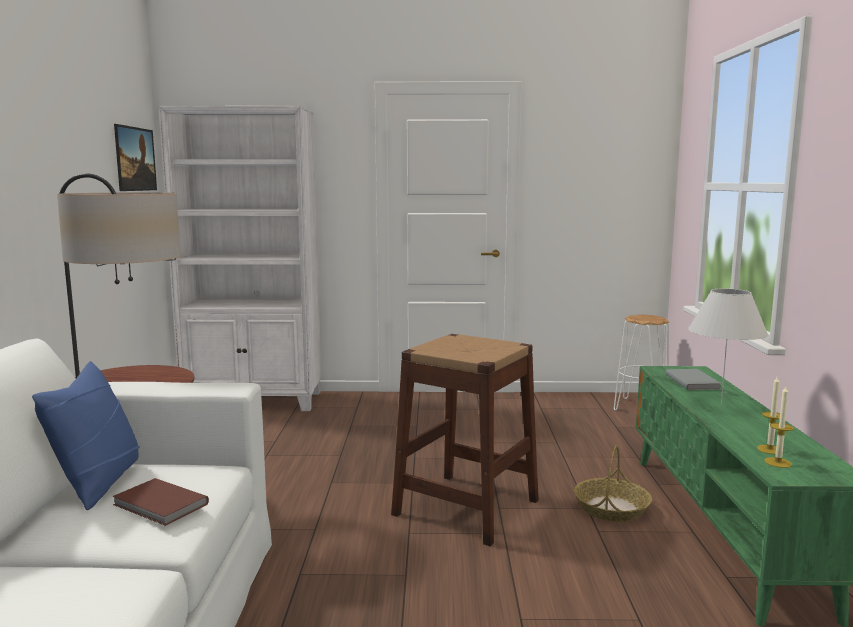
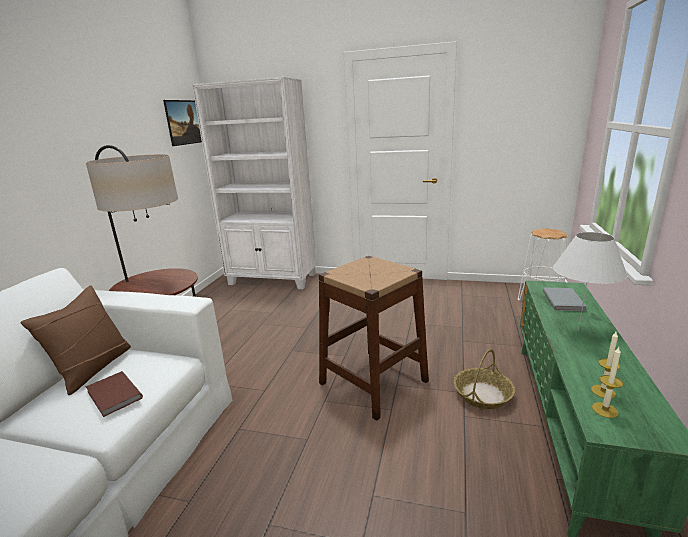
camera: 15 degrees right, 10 degrees up
(98, 482) = (93, 368): blue pillow -> brown pillow

